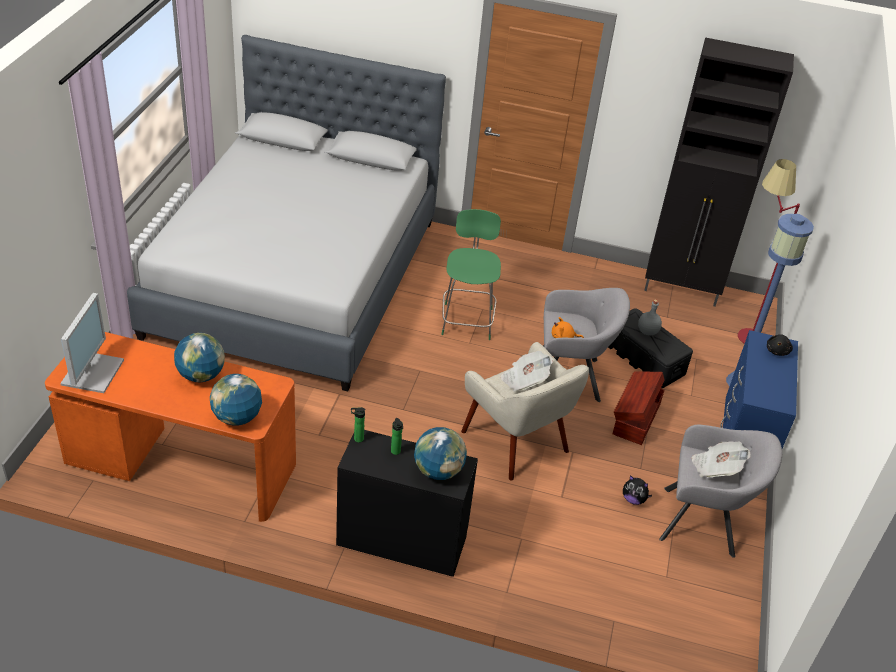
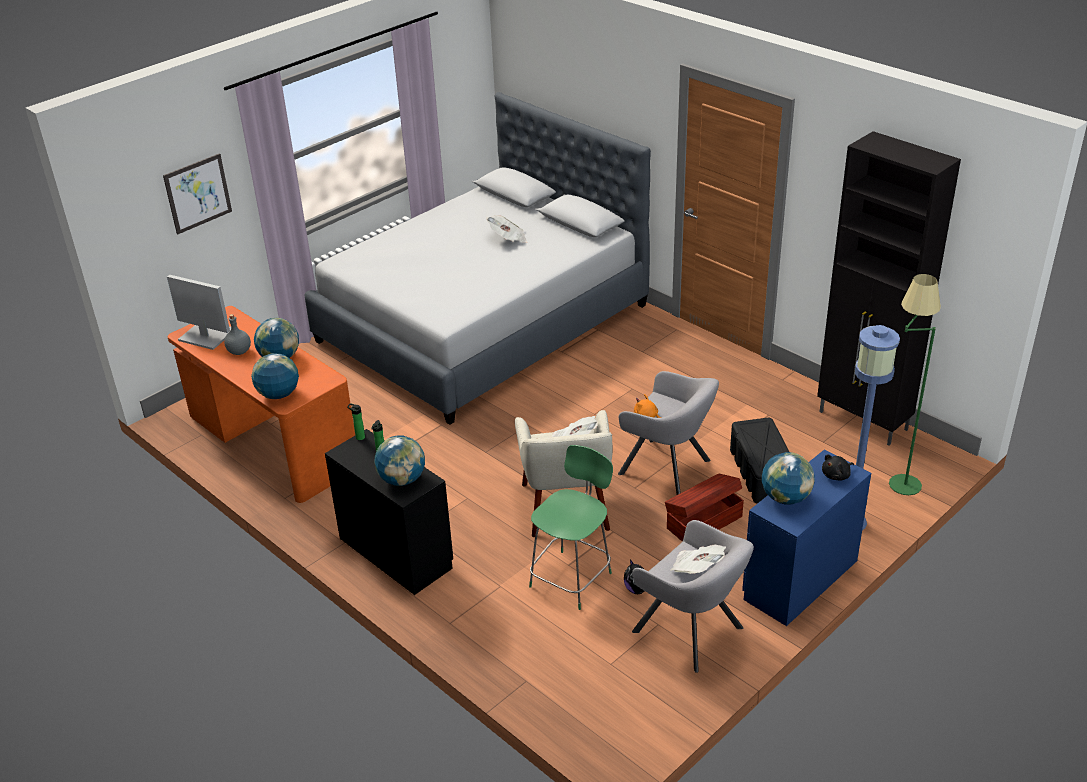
camera: 35 degrees right, 5 degrees down
(35, 210) = (198, 193): none -> picture
(92, 371) = (206, 335): monitor -> monitor turned 105 degrees counterclockwise
(318, 188) = (508, 239): none -> newspaper
(467, 320) = (609, 394): green chair -> green chair (572, 578)
(647, 331) = (762, 441): grey bottle -> grey bottle (239, 351)
(740, 331) = (897, 475): red floor lamp -> green floor lamp
(759, 383) = (785, 498): none -> globe

